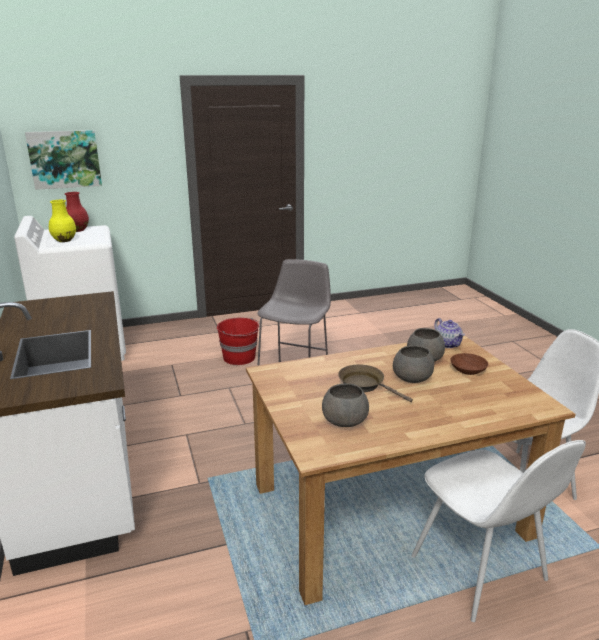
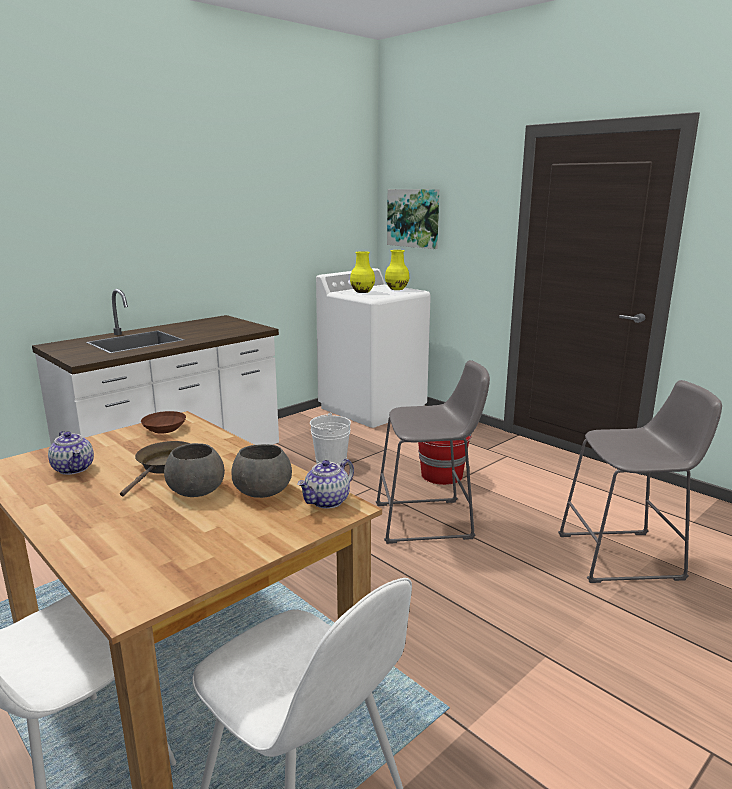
camera: 65 degrees right, 5 degrees down
(78, 230) = (397, 289): red vase -> yellow vase
(164, 392) = (331, 461): none -> white bucket
(343, 420) = (74, 468): grey bowl -> teapot
(378, 339) = (626, 557): none -> grey stool
(469, 370) = (241, 526): brown bowl -> brown bowl (164, 429)

